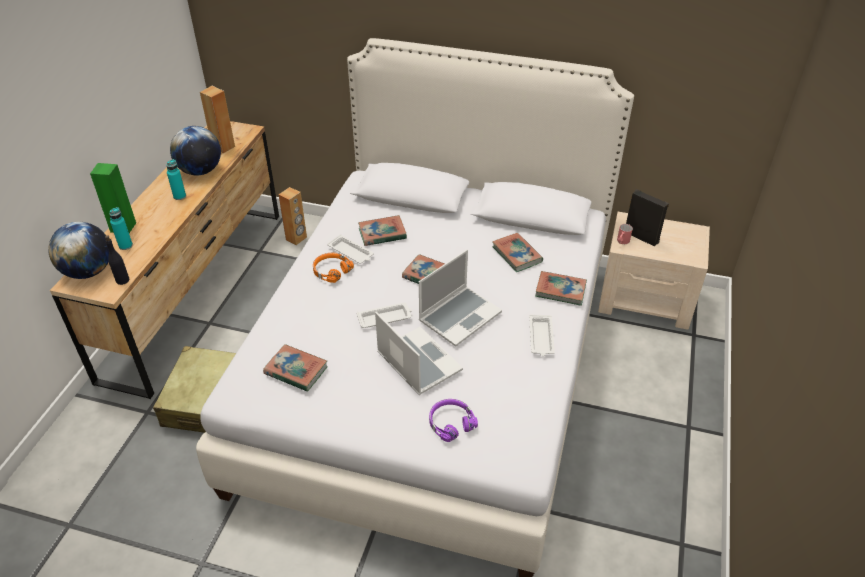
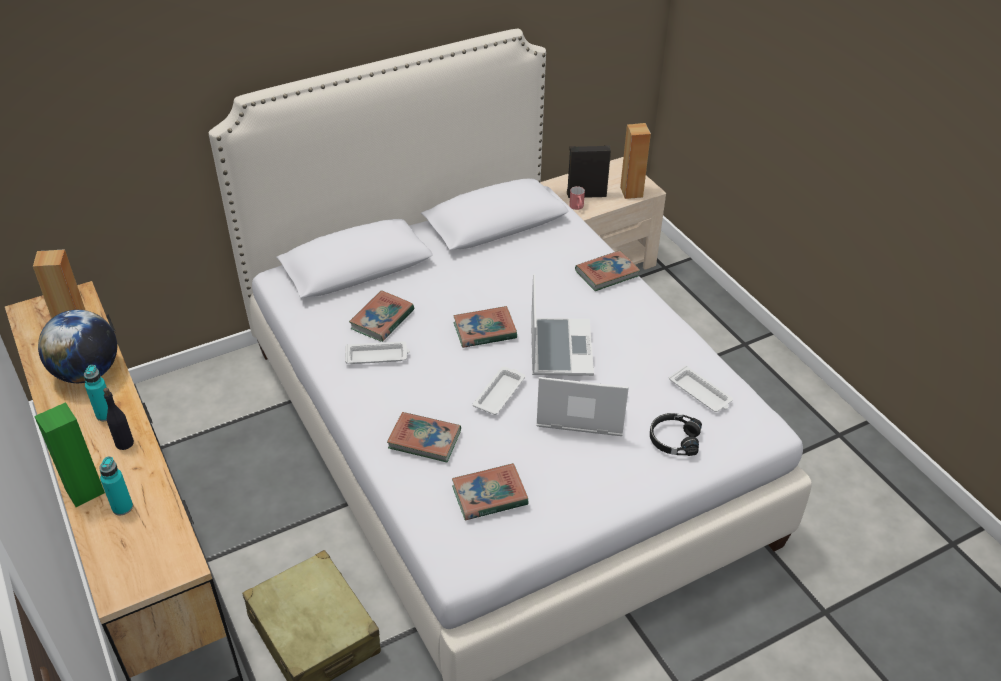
camera: 45 degrees left, 0 degrees up
(88, 271) = (119, 564): globe -> none
(123, 280) = (181, 543): black bottle -> black bottle (124, 443)
(296, 238) = (186, 408): brown speaker -> brown speaker (632, 192)
(331, 271) = (384, 386): orange headphones -> none
(450, 423) = (673, 439): purple headphones -> black headphones
(517, 255) = (531, 265): book -> book (424, 440)
(541, 338) = (645, 323): white tray -> white tray (700, 393)

